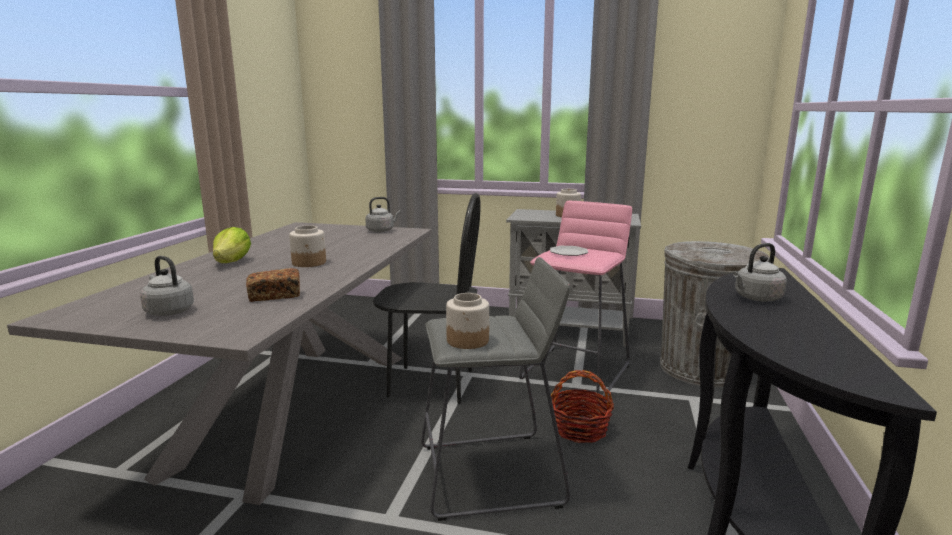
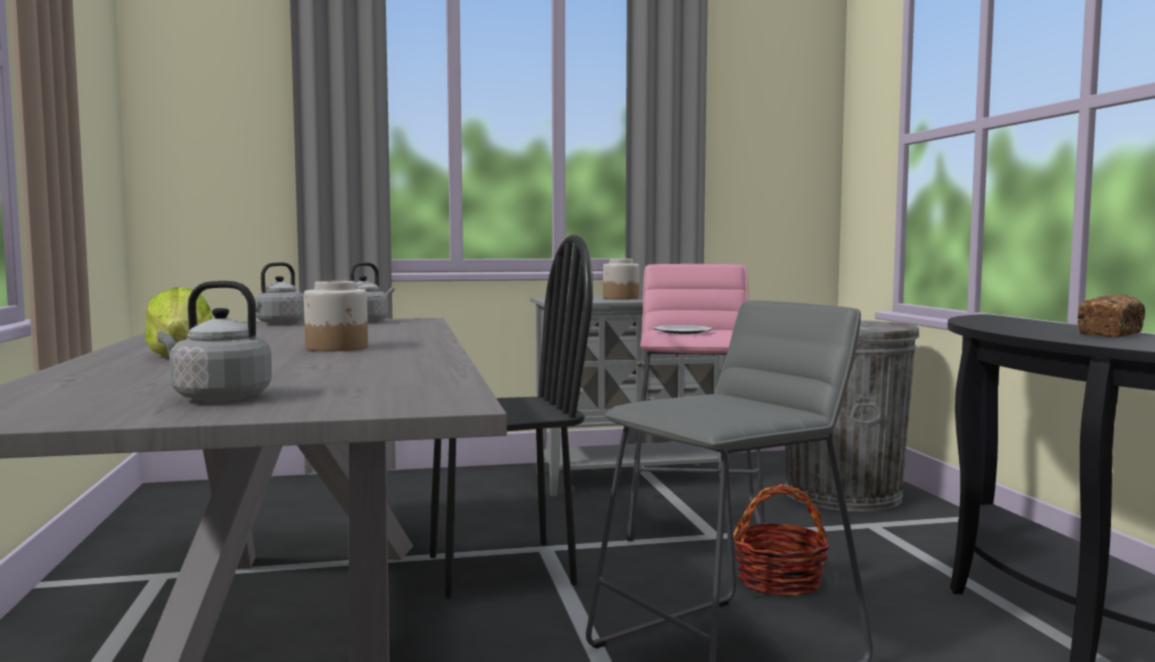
camera: 25 degrees left, 10 degrees down
(275, 296) = (382, 373): bread -> bread (1110, 333)
(468, 340) = (723, 414): jar -> none
(756, 298) = (1031, 328): grey kettle -> grey kettle (278, 323)

